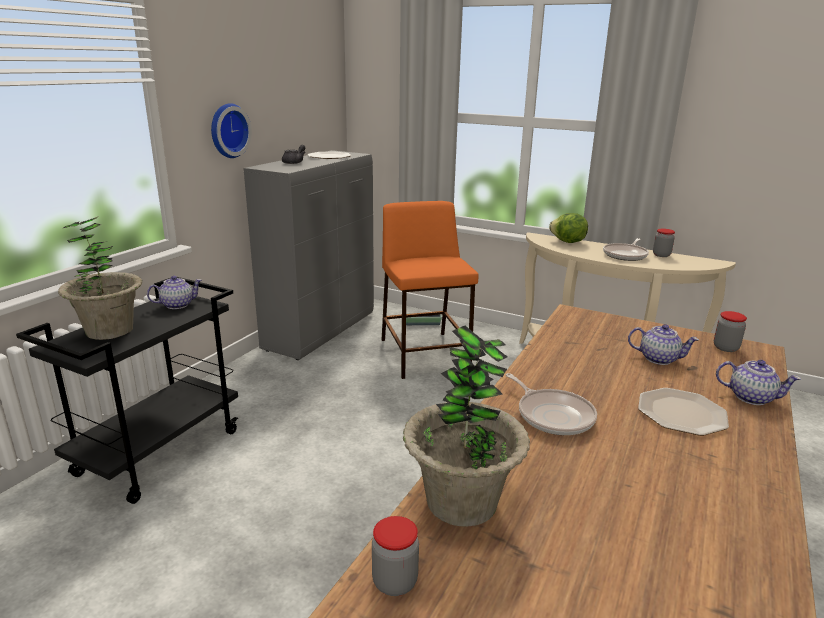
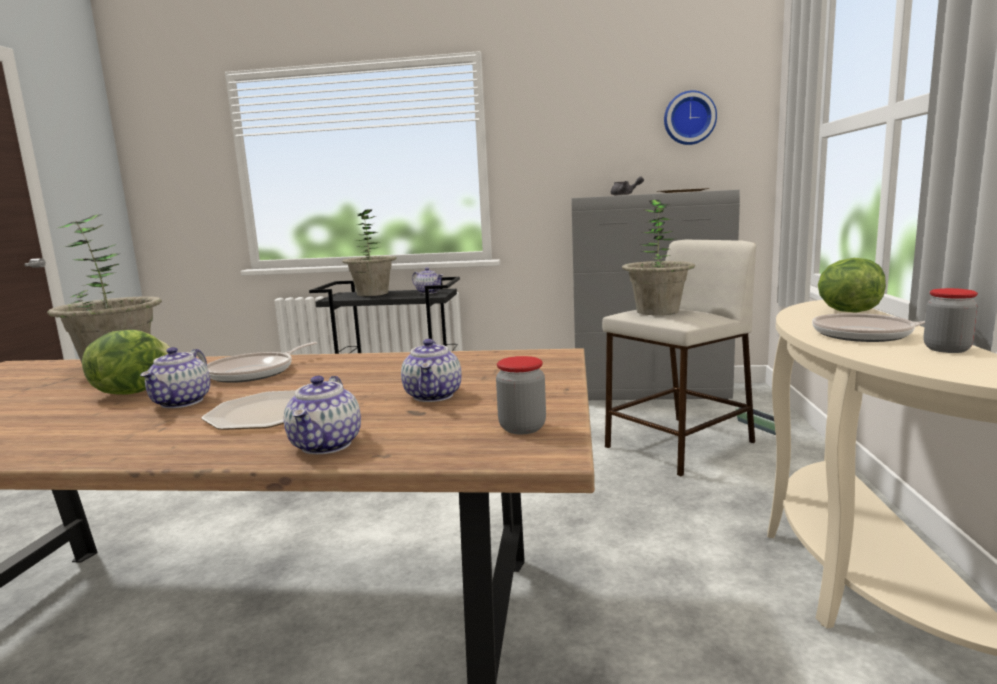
camera: 70 degrees right, 10 degrees down
(227, 130) = (563, 163): wall clock -> wall clock (689, 118)
(395, 582) = (39, 367): jar -> none
(425, 355) = (678, 445): orange stool -> beige stool
(428, 264) = (657, 311): none -> potted plant
(589, 479) = (132, 391): none -> lettuce
(640, 449) = (182, 402): none -> teapot

